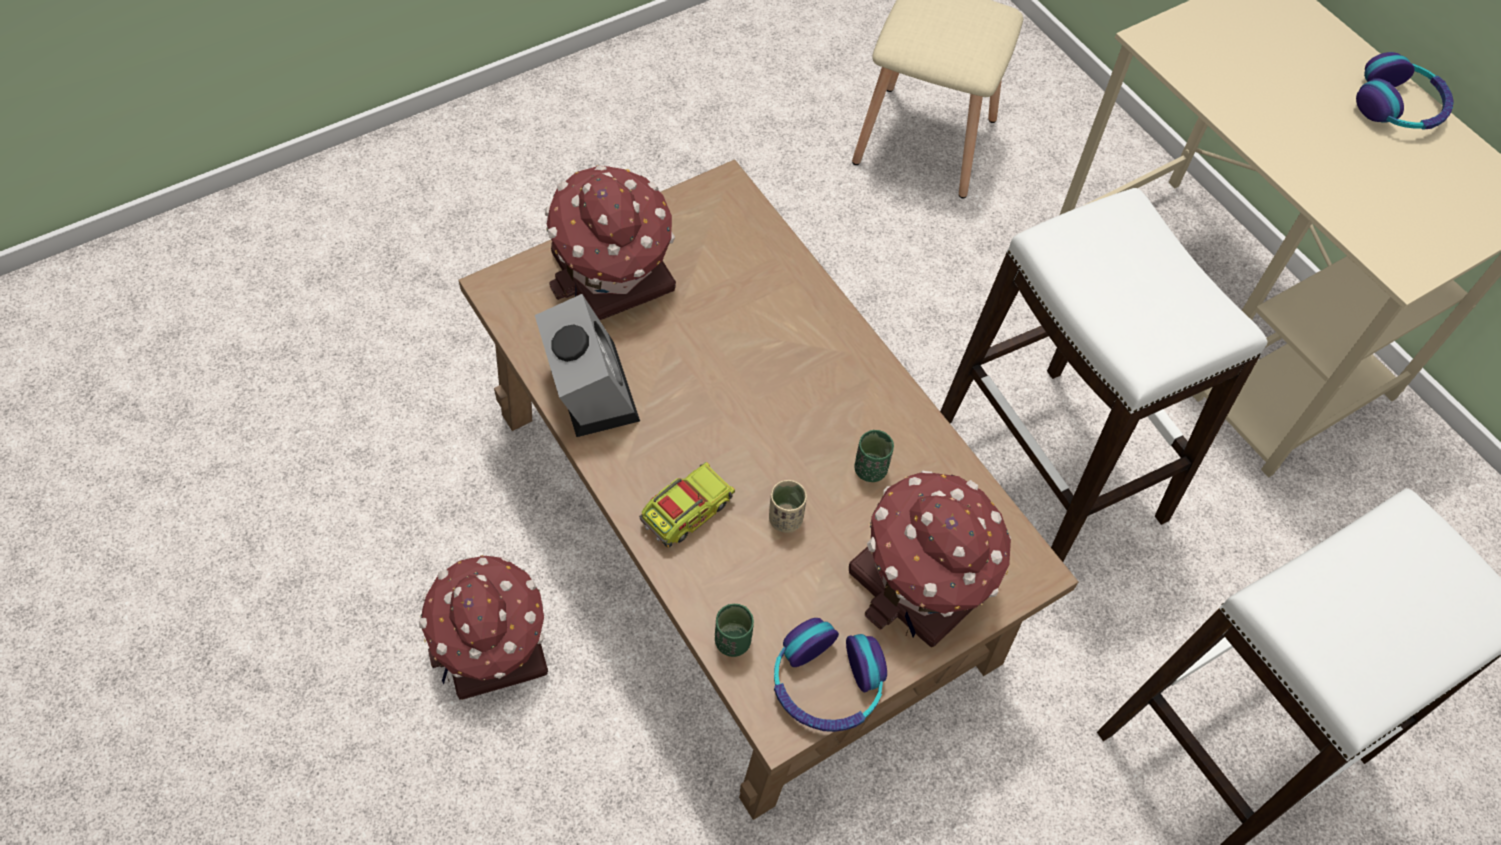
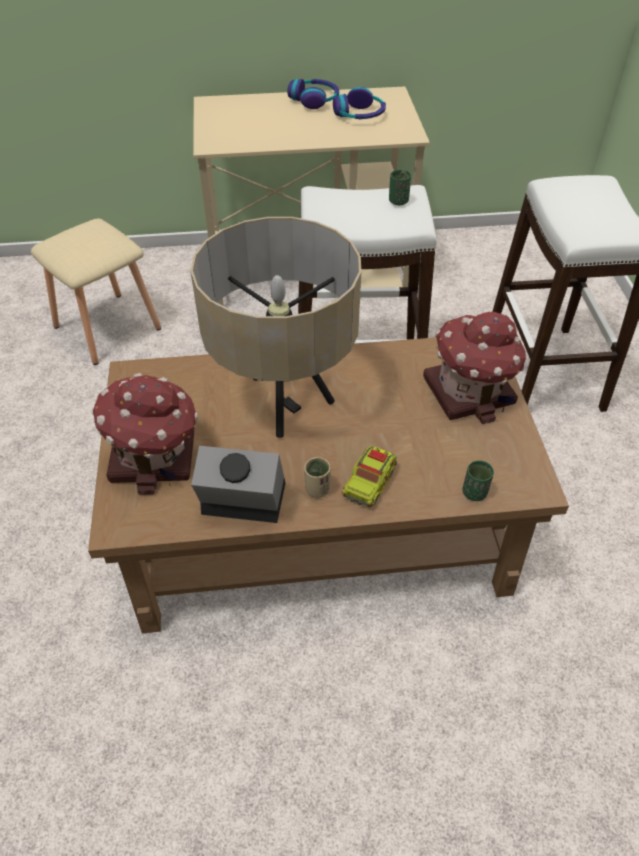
camera: 60 degrees left, 10 degrees down
(493, 647) = (328, 708): toy house -> none
(686, 512) = (369, 483): toy truck -> toy truck turned 135 degrees counterclockwise
(774, 363) = (283, 400): none -> beige table lamp
(785, 519) = (399, 436): beige cup -> beige cup (317, 489)
(826, 684) = (521, 458): headphones -> headphones (359, 115)
(870, 469) = (385, 385): green cup -> green cup (398, 201)

